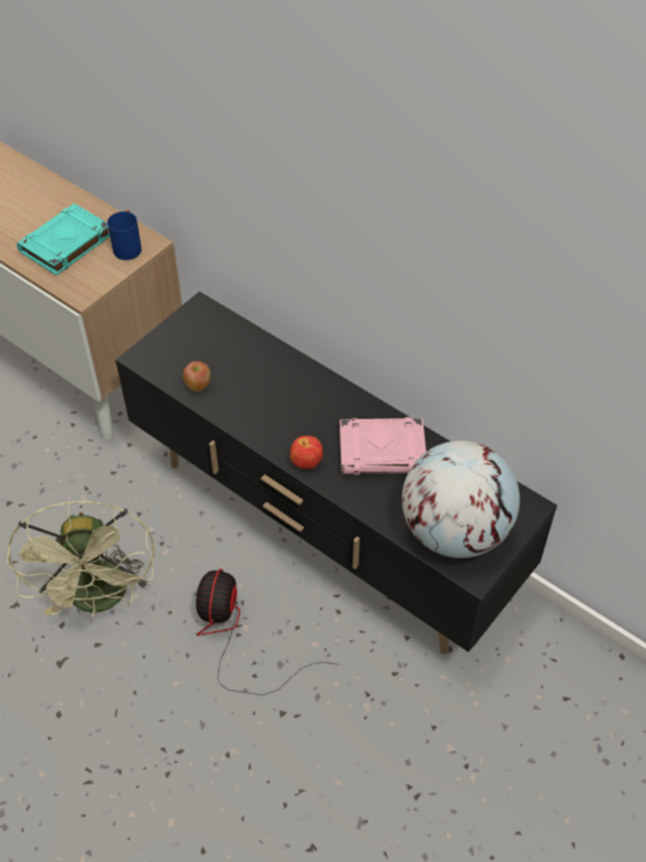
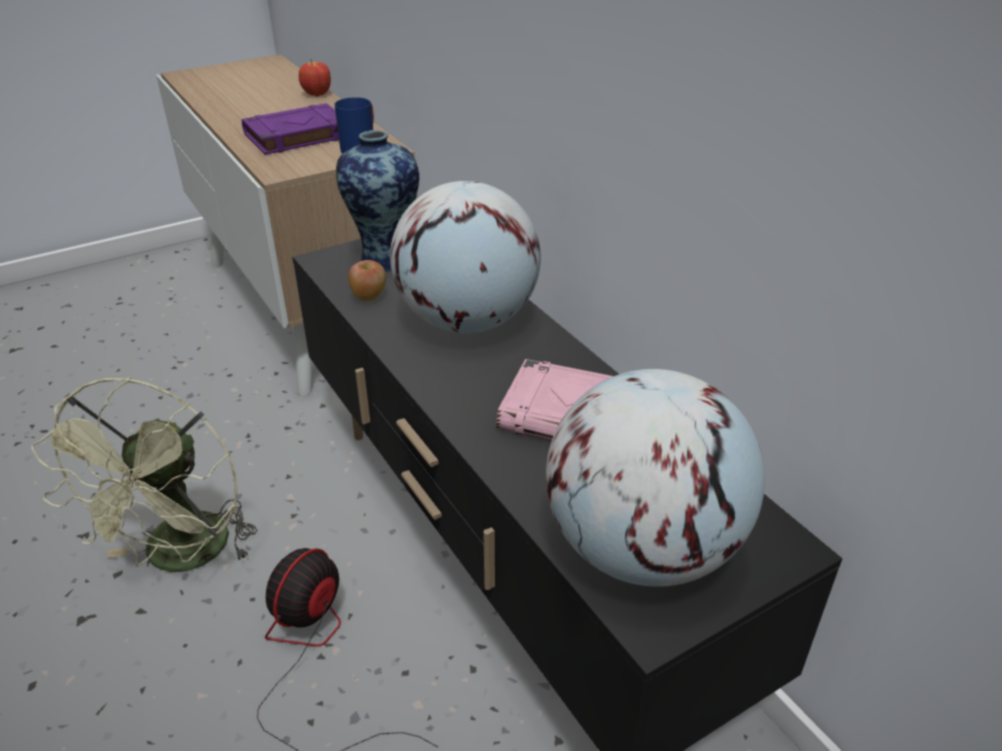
camera: 20 degrees right, 15 degrees down
(65, 244) = (296, 136): turquoise book -> purple book
(187, 343) = (385, 258): none -> vase
(279, 390) = (467, 321): none -> globe
(306, 464) = (454, 405): apple -> apple (316, 95)

